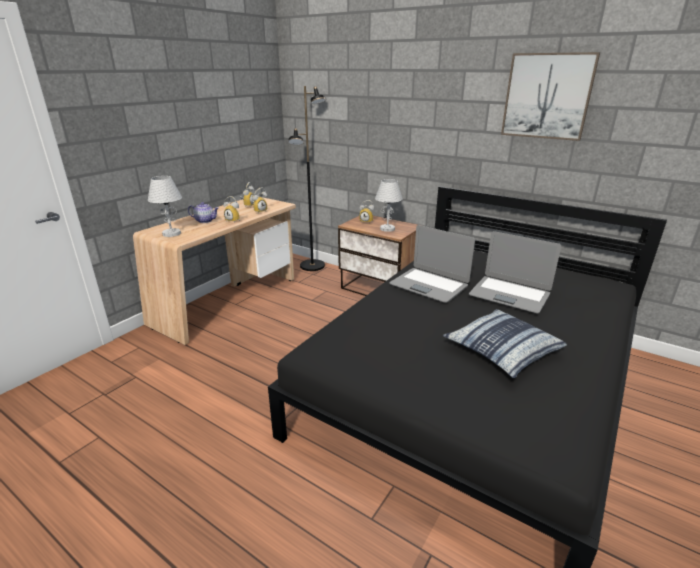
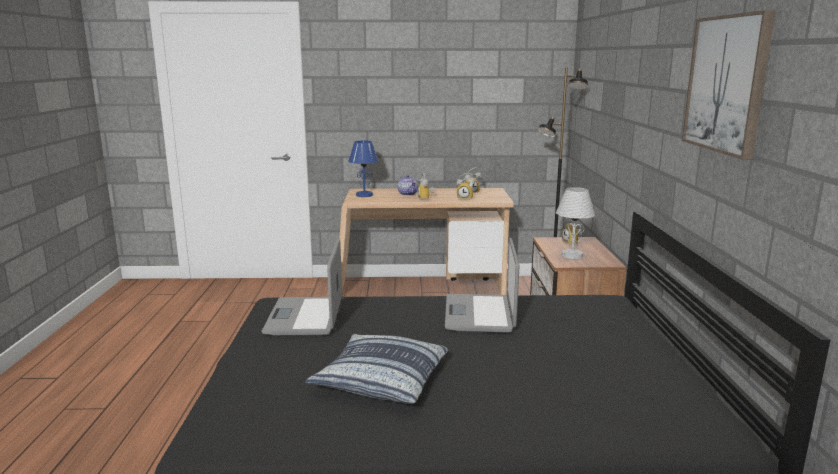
camera: 55 degrees right, 10 degrees down
(172, 233) = (364, 195): white table lamp -> blue table lamp
(509, 295) = (527, 358): laptop -> laptop (306, 317)

